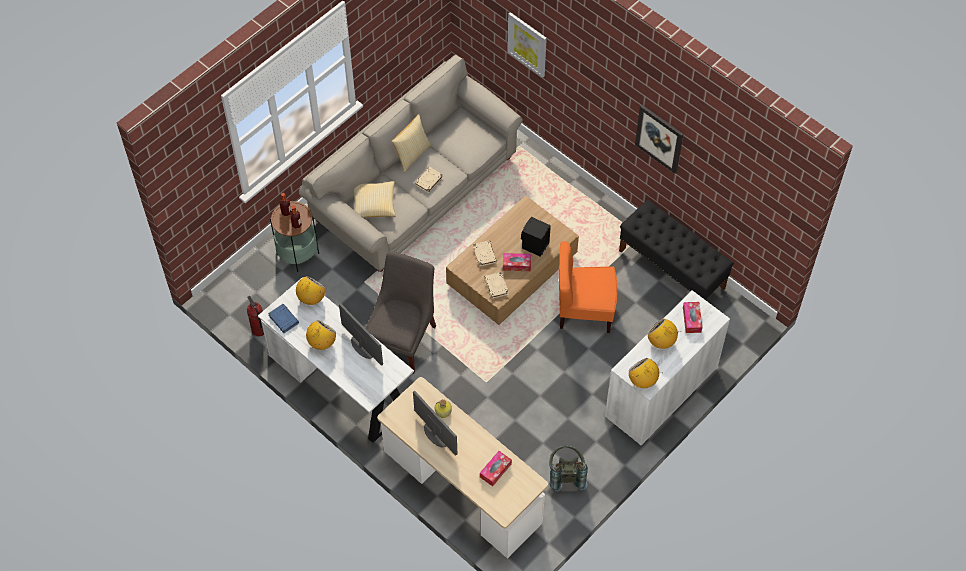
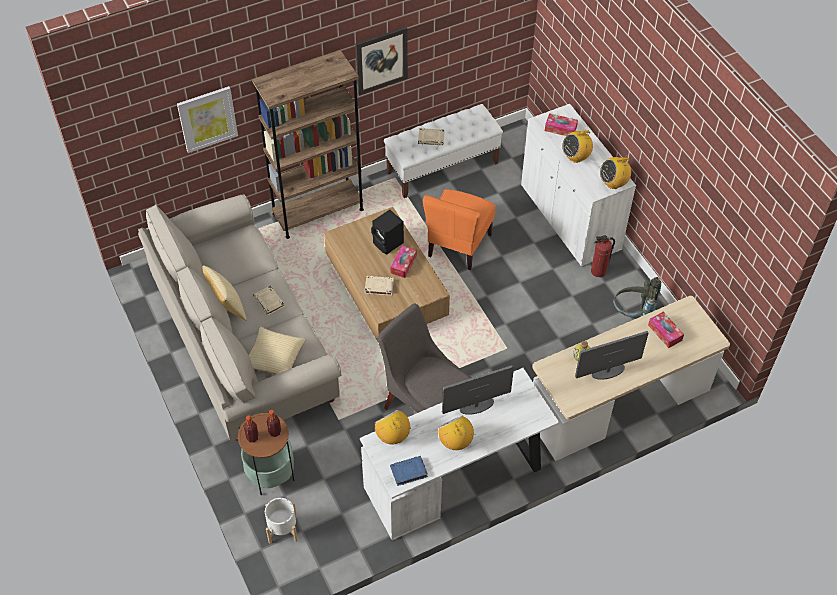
camera: 70 degrees left, 5 degrees down
(253, 279) = (283, 529): none -> white planter
(258, 330) = (353, 542): fire extinguisher -> fire extinguisher (598, 271)
(496, 286) = (422, 289): beige book -> beige book (431, 138)
(571, 192) = (318, 212): none -> brown bookcase
(672, 269) = (442, 167): black bench -> white bench

